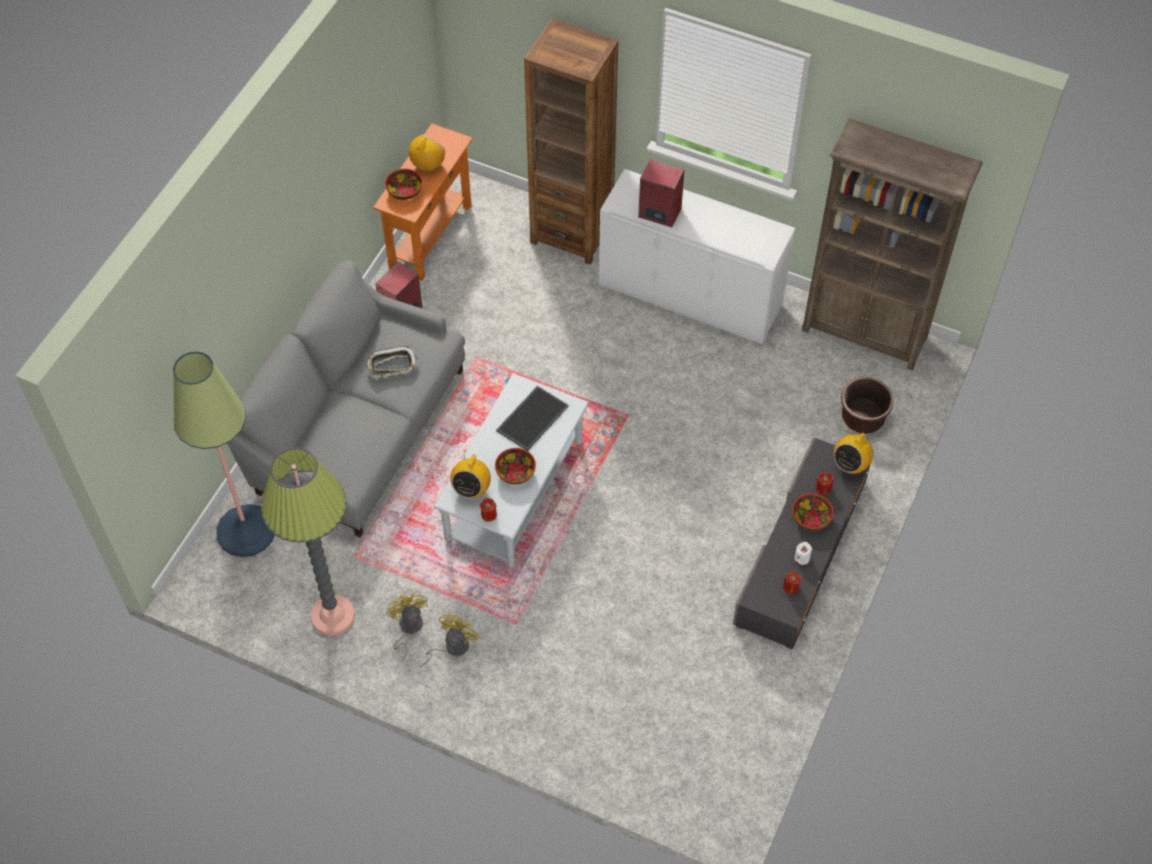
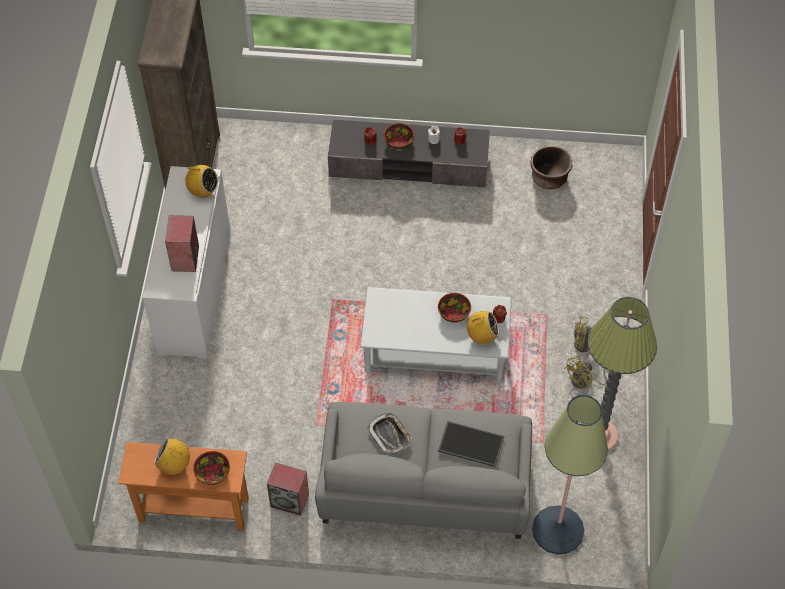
camera: 110 degrees left, 0 degrees up
(532, 417) = (398, 319): tray -> tray (470, 445)
(572, 234) = (154, 397): brown bookcase -> none
(850, 465) = (343, 130): radio -> radio (203, 191)
(862, 417) = (276, 154): brown planter -> brown planter (549, 178)

